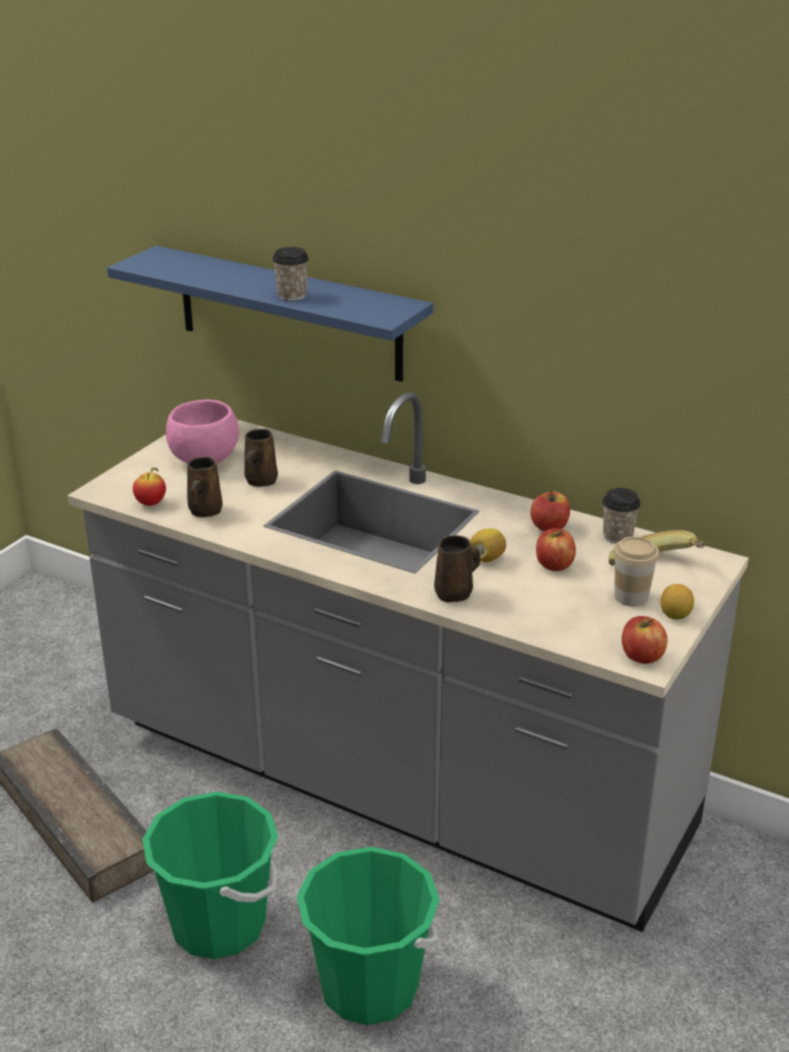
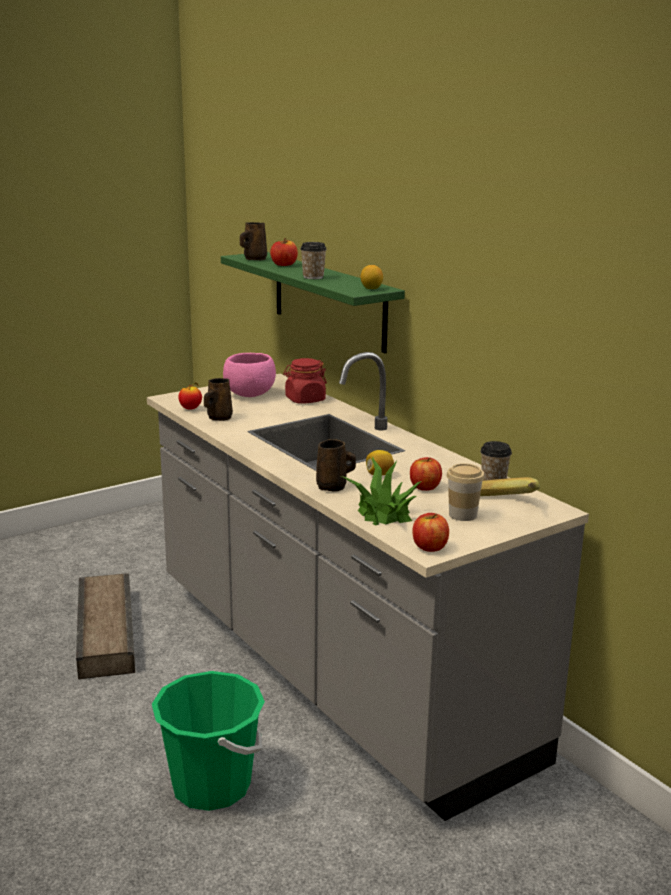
camera: 25 degrees right, 10 degrees down
(219, 924) = (144, 716): green bucket -> none
(260, 481) = (272, 410): brown mug -> brown mug (254, 259)
(282, 452) = (305, 400): none -> red jar
(289, 313) = (328, 300): blue shelf -> green shelf
(547, 617) = (384, 512): none -> potted plant
(549, 527) = (447, 467): apple -> apple (284, 265)
(675, 616) = (485, 532): lemon -> lemon (371, 288)

